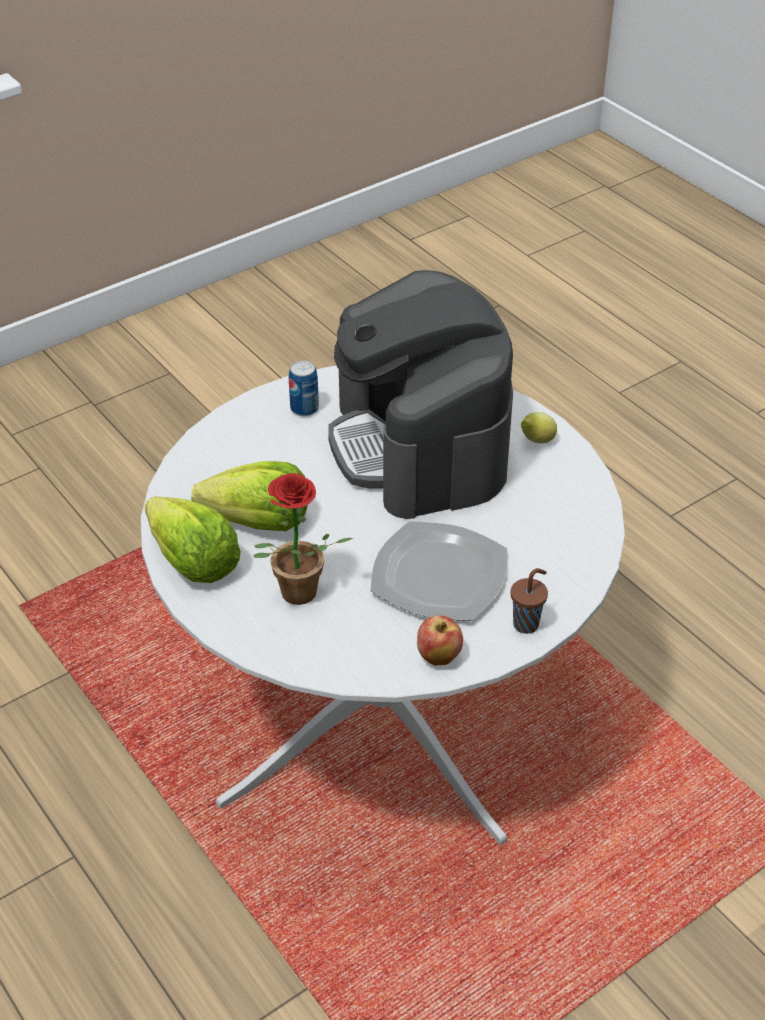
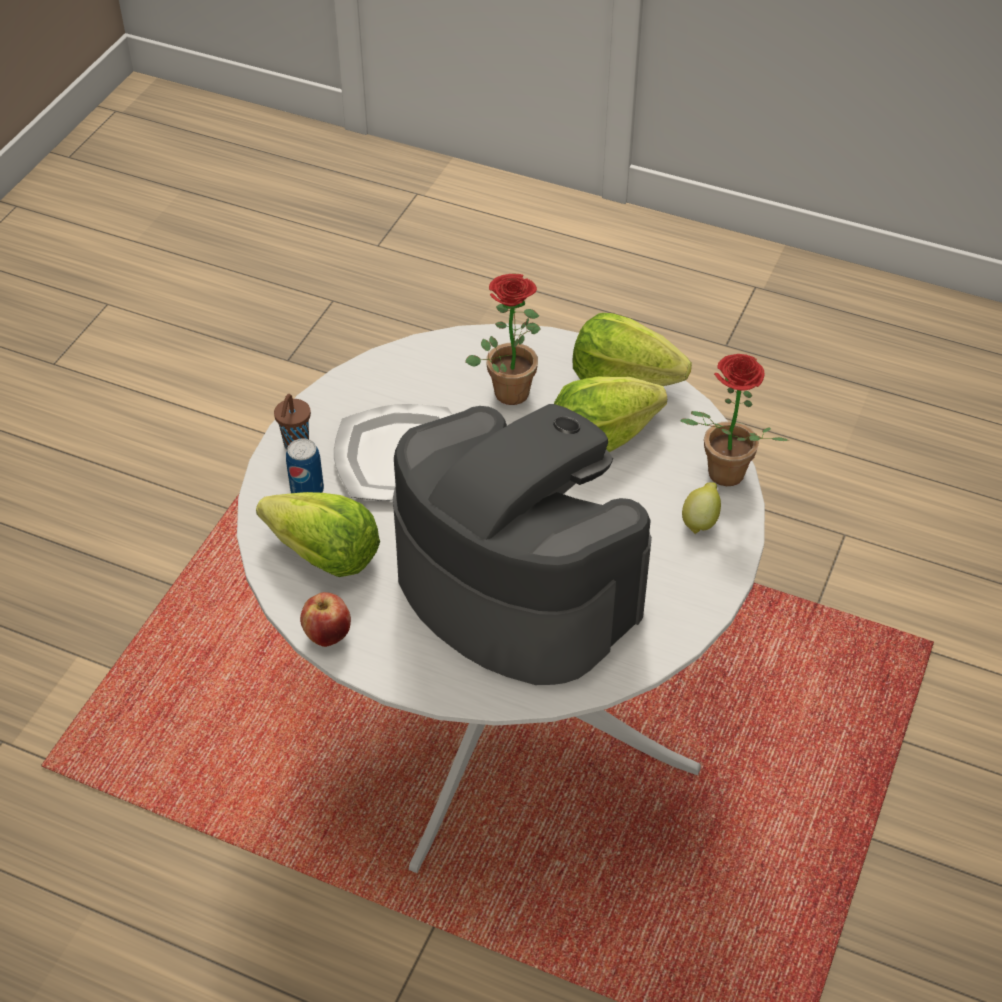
camera: 150 degrees right, 5 degrees up
(199, 456) = (720, 477): none -> potted plant
(304, 408) = (673, 579): can -> can (307, 490)
(438, 657) = (355, 389): apple -> apple (328, 635)
(536, 441) = (395, 649): lemon -> lemon (700, 521)
(553, 522) = (323, 556): none -> lettuce

